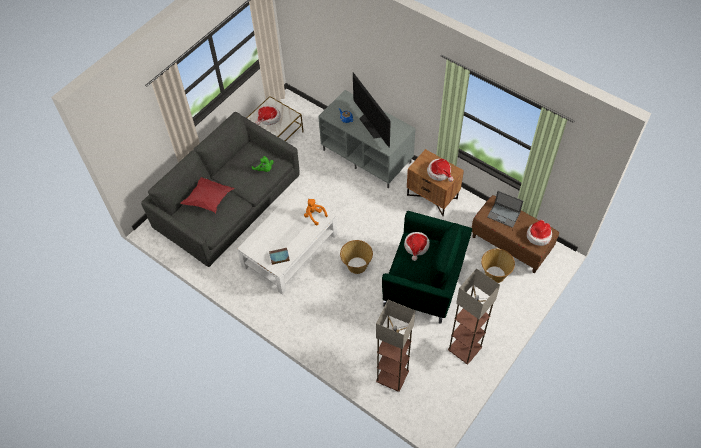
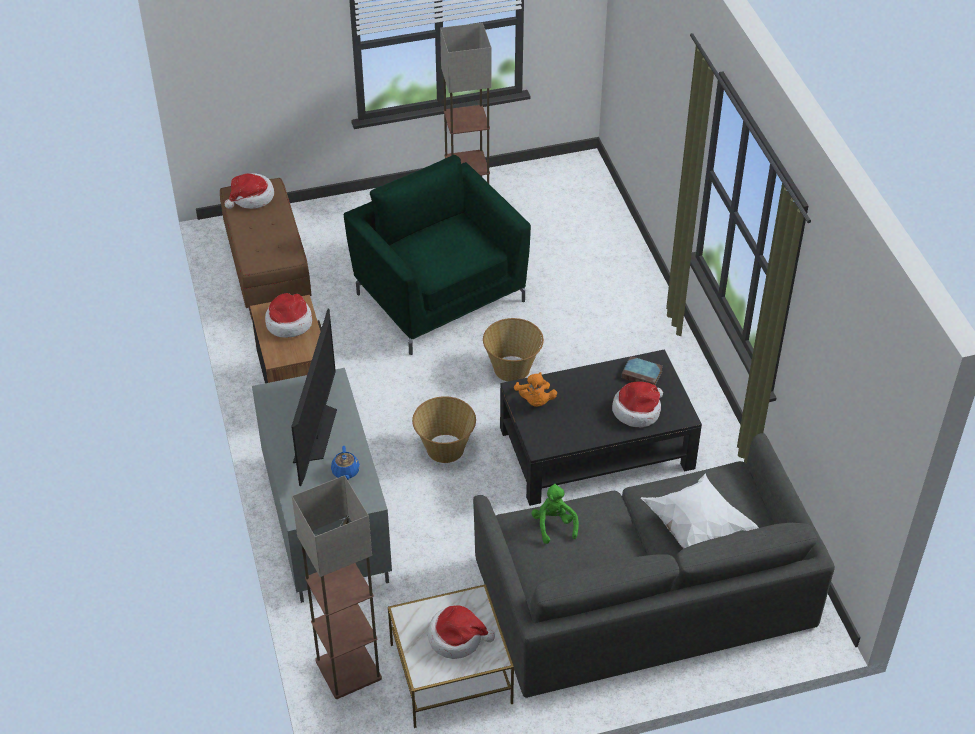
camera: 145 degrees left, 10 degrees down
(209, 200) = (695, 527): red pillow -> white pillow
(290, 249) = (595, 448): white coffee table -> black coffee table
(392, 376) = (589, 228): floor lamp -> floor lamp (349, 670)
(416, 246) = (434, 258): hat -> hat (637, 410)
(495, 274) = (334, 253): basket -> basket (445, 449)
(504, 215) = (262, 243): laptop -> none

